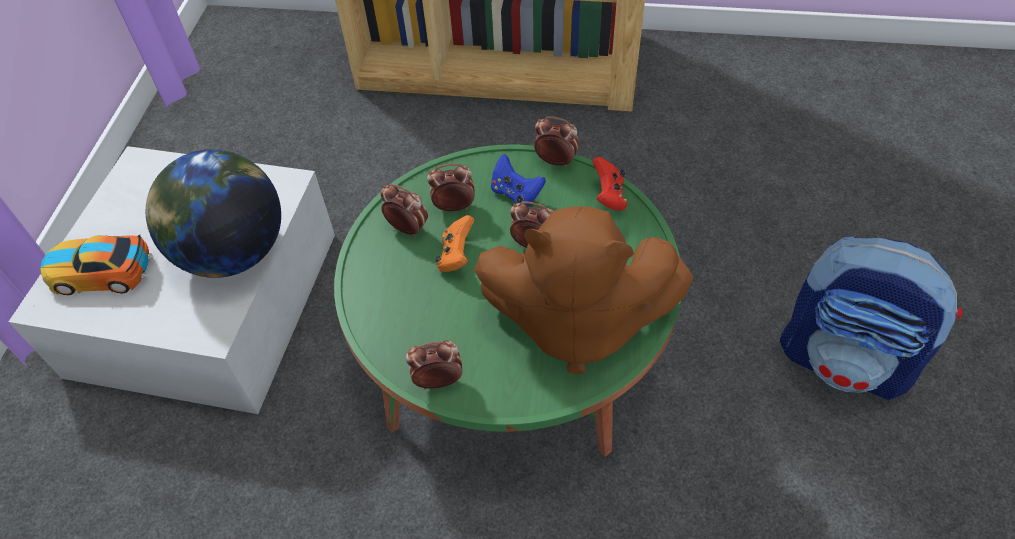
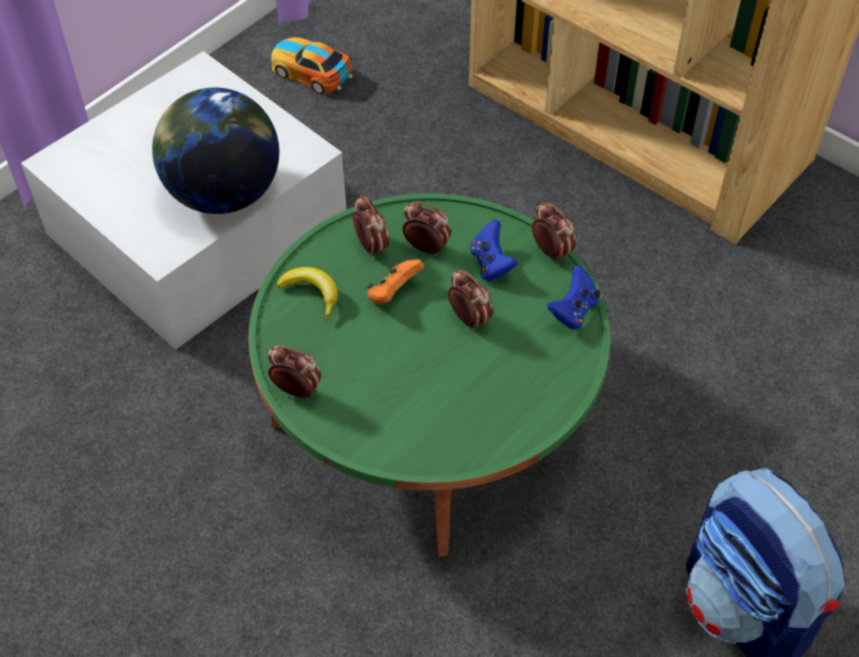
camera: 30 degrees right, 0 degrees up
(101, 272) = (112, 156): toy car -> toy car (311, 72)
(388, 292) = (312, 293): none -> banana
(576, 323) = (450, 407): brown plush toy -> none
(609, 196) = (573, 311): red game controller -> blue game controller

